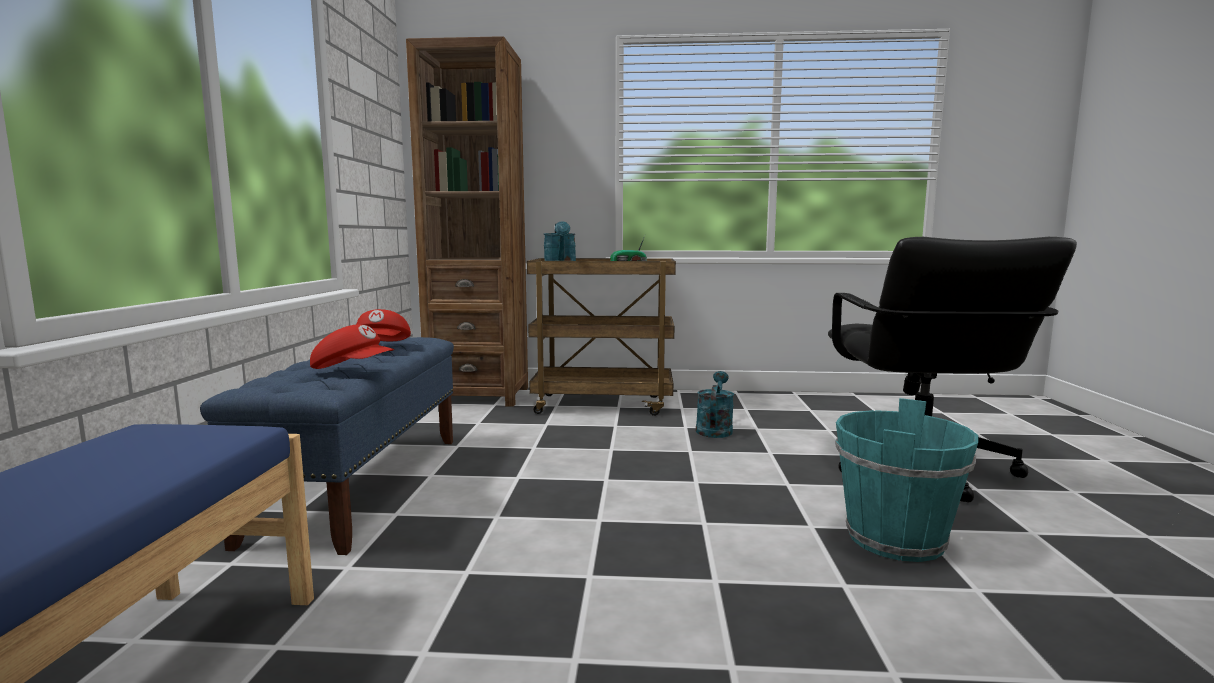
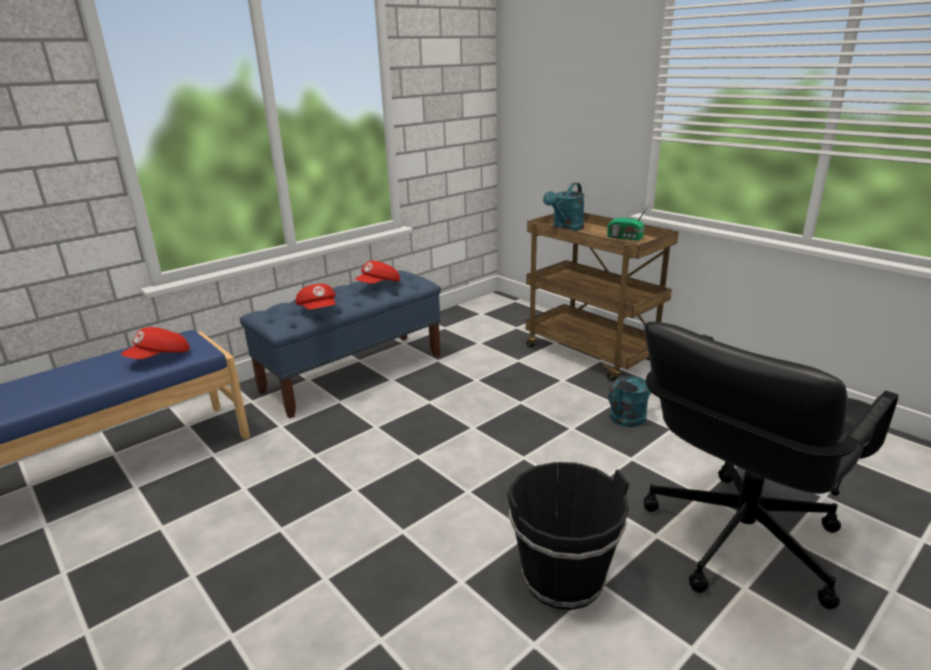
camera: 45 degrees right, 15 degrees up
(156, 456) = (160, 358): none -> red cap
(479, 396) = (520, 314): brown bookcase -> none
(894, 539) = (563, 577): turquoise bucket -> black bucket

